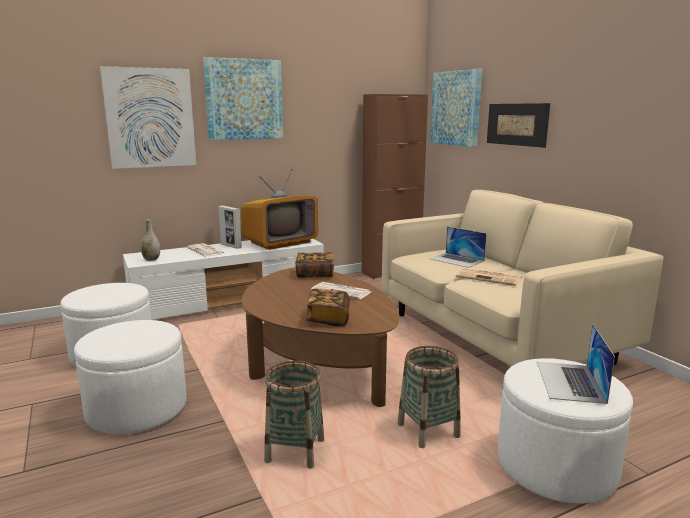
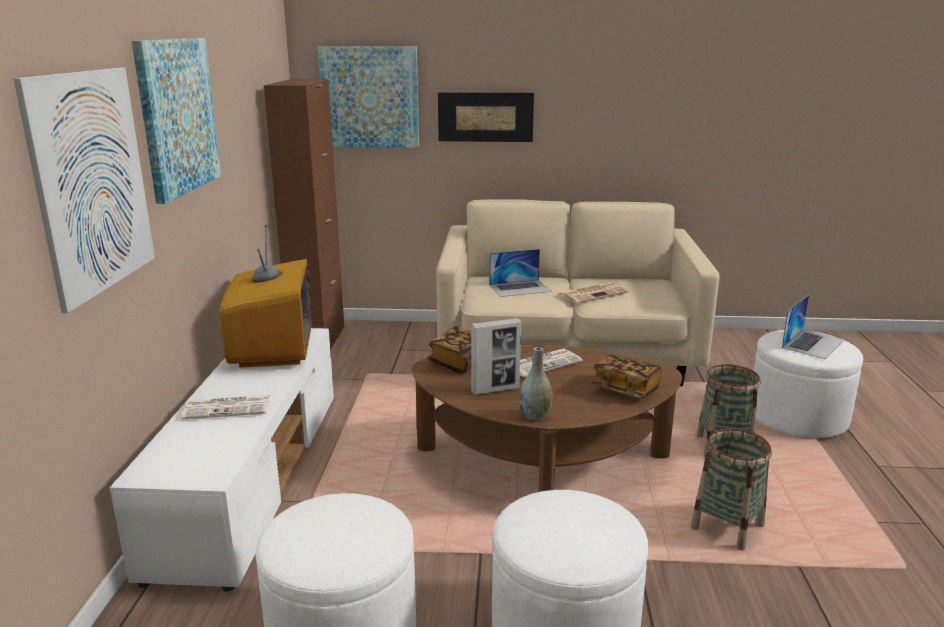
camera: 60 degrees left, 5 degrees up
(151, 259) = (206, 461): grey vase -> grey vase (535, 416)
(231, 246) = (232, 385): picture frame -> picture frame (495, 390)
(570, 381) = (813, 343): laptop -> laptop turned 90 degrees counterclockwise

